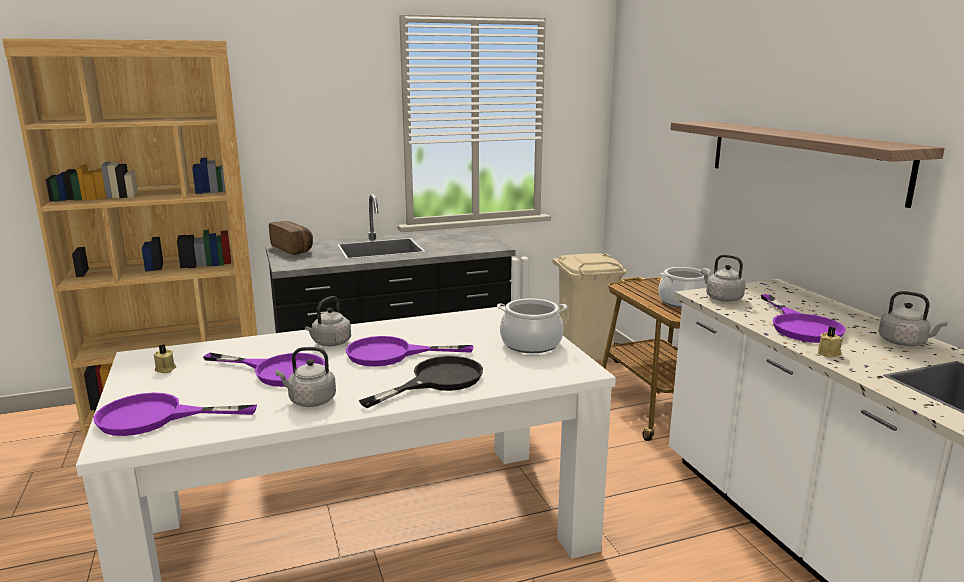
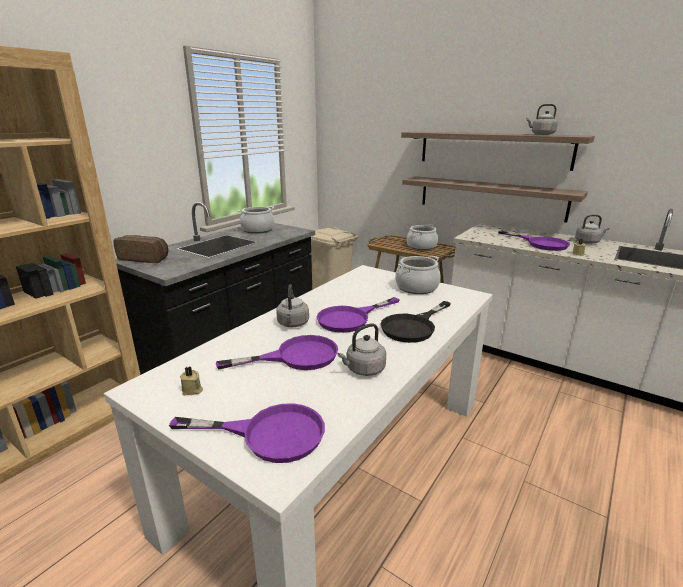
camera: 35 degrees left, 5 degrees up
(155, 417) = (269, 434): purple frying pan -> purple frying pan turned 135 degrees counterclockwise
(437, 380) = (413, 326): black frying pan -> black frying pan turned 150 degrees counterclockwise
(452, 238) = (258, 230): none -> cooking pot
(721, 298) = (481, 237): grey kettle -> grey kettle (541, 134)
(795, 239) = (490, 197): none -> shelf

